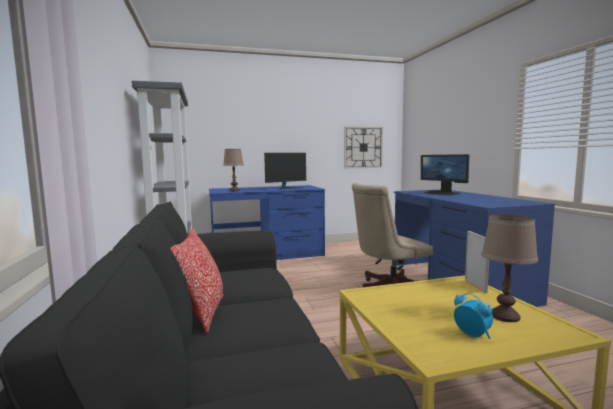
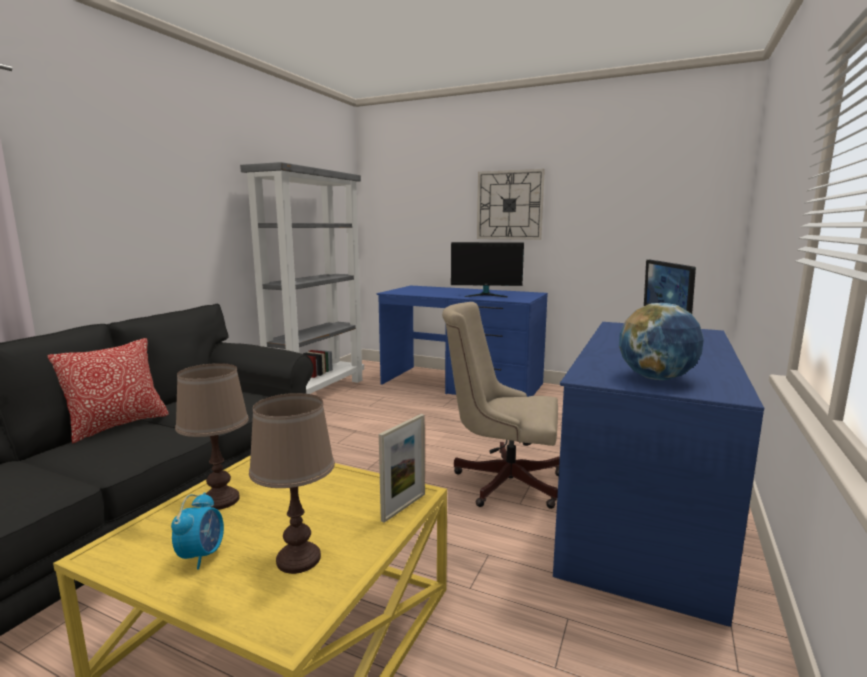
camera: 40 degrees right, 5 degrees up
(234, 190) = (416, 292): brown table lamp -> brown table lamp (220, 500)
(363, 147) = (652, 234): wall clock -> wall clock (509, 205)
(502, 202) = (656, 378): none -> globe

